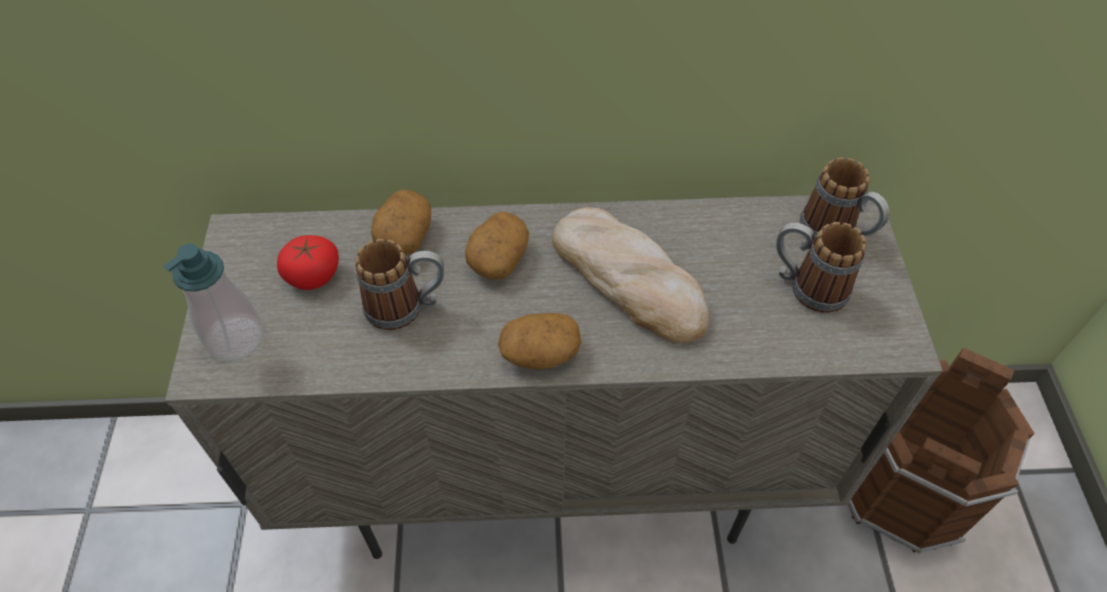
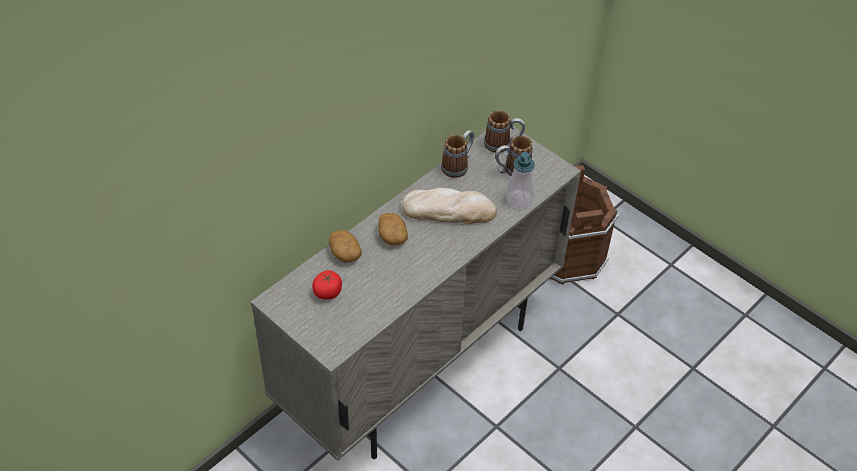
camera: 45 degrees left, 5 degrees down
(235, 338) = (328, 333): soap dispenser -> soap dispenser (519, 200)
(407, 307) = (380, 276): mug -> mug (458, 165)
(540, 353) = (447, 257): potato -> none

